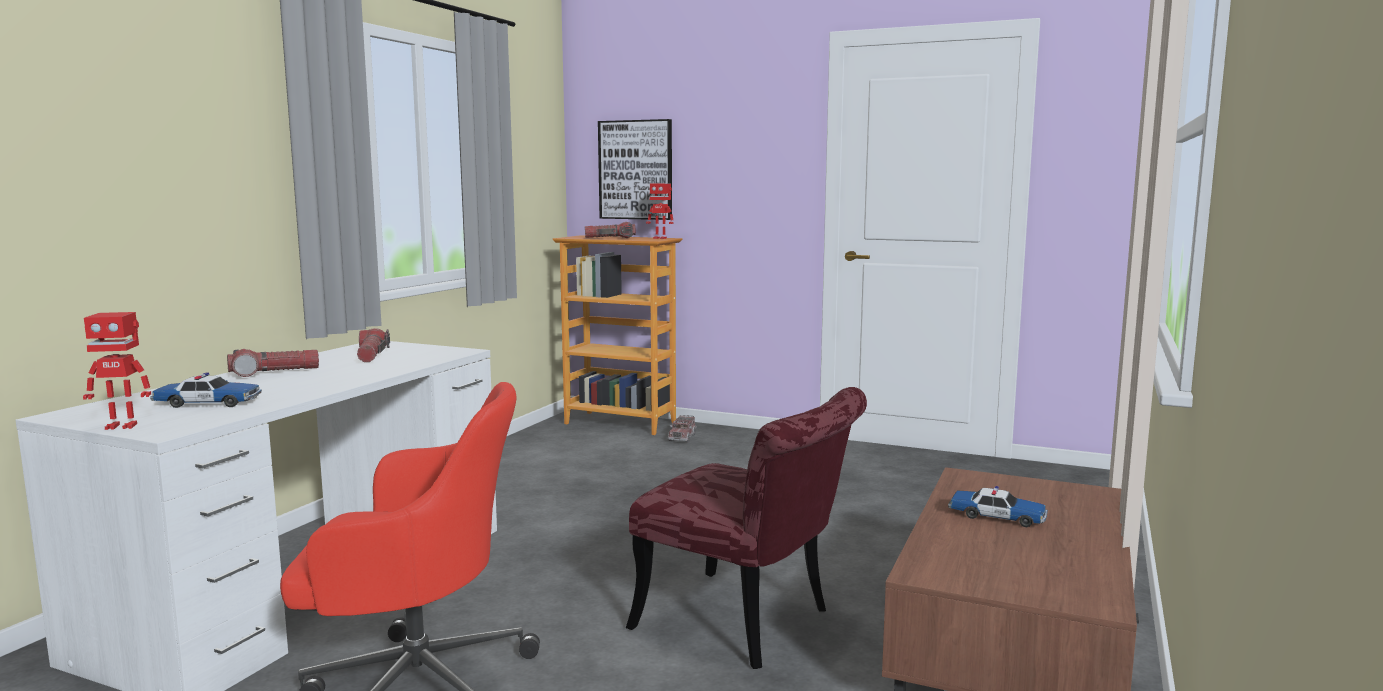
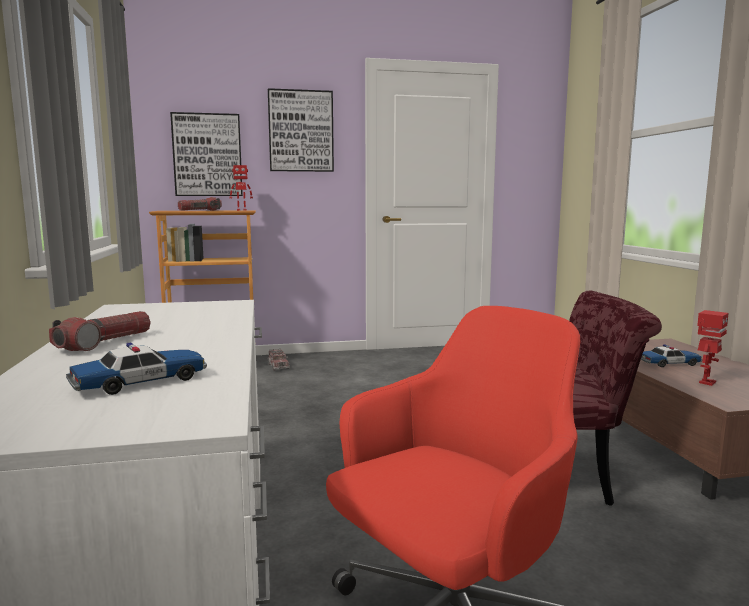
camera: 35 degrees left, 0 degrees up
(122, 426) = (117, 428): toy robot -> toy robot (706, 382)
(372, 356) = (160, 316): flashlight -> none
(742, 136) = (301, 131): none -> picture

